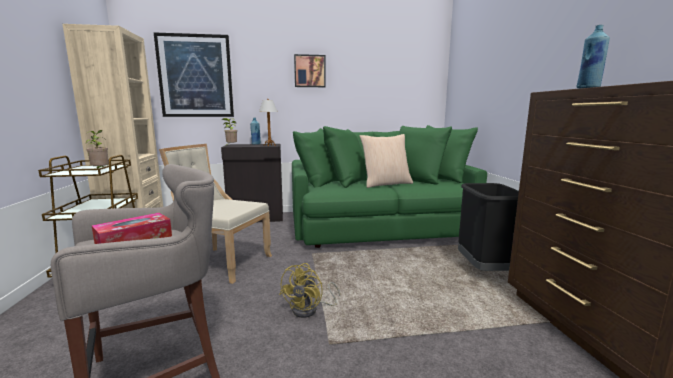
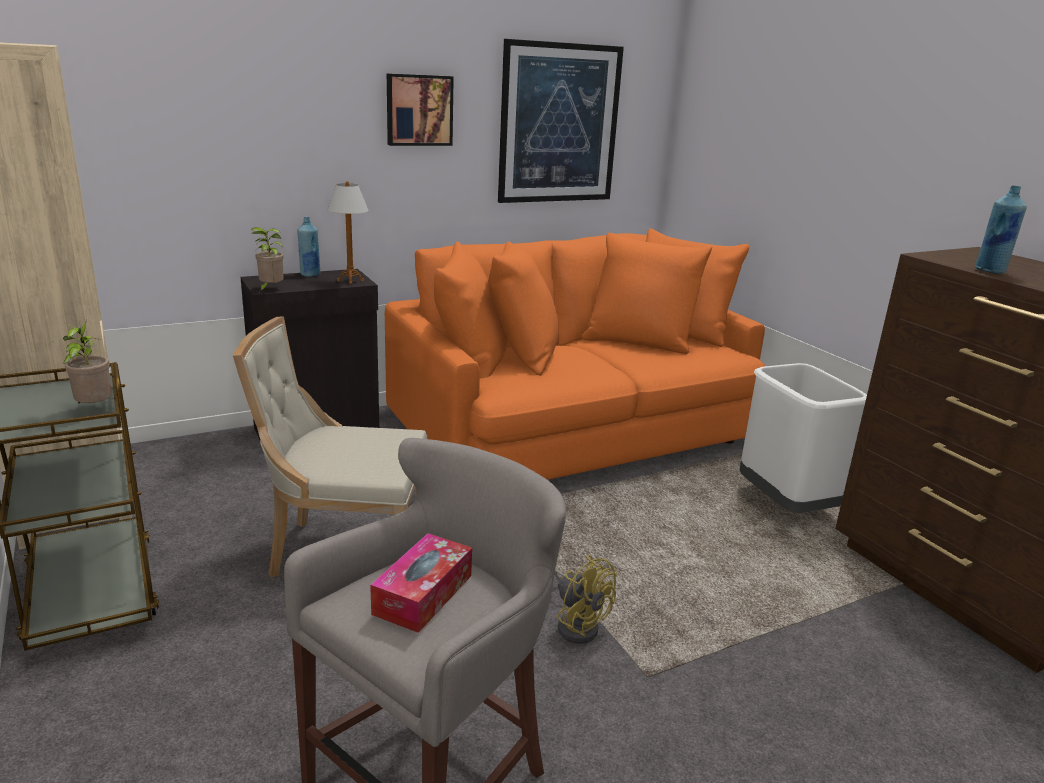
camera: 20 degrees left, 10 degrees up
(195, 76) = (161, 121): picture -> picture (559, 124)
(310, 310) = (578, 624): yellow fan -> yellow fan turned 45 degrees counterclockwise
(380, 225) = (572, 425): green sofa -> orange sofa
(386, 184) = (602, 358): beige pillow -> none
(485, 270) = (786, 505): black trash can -> white trash can

